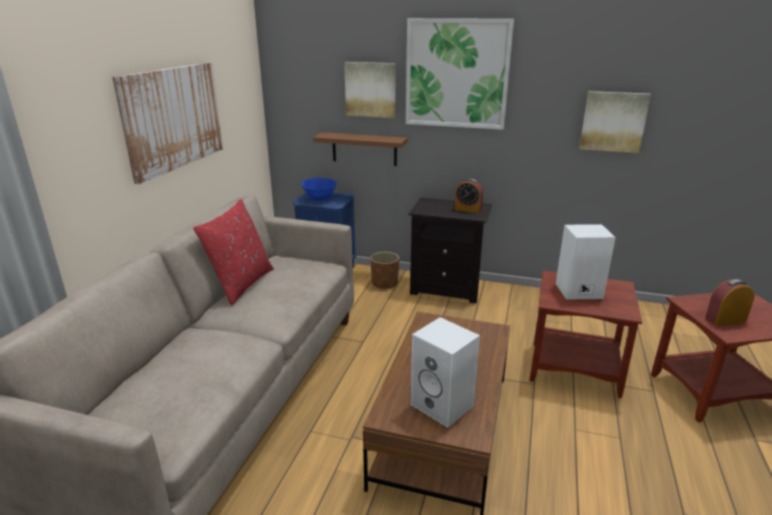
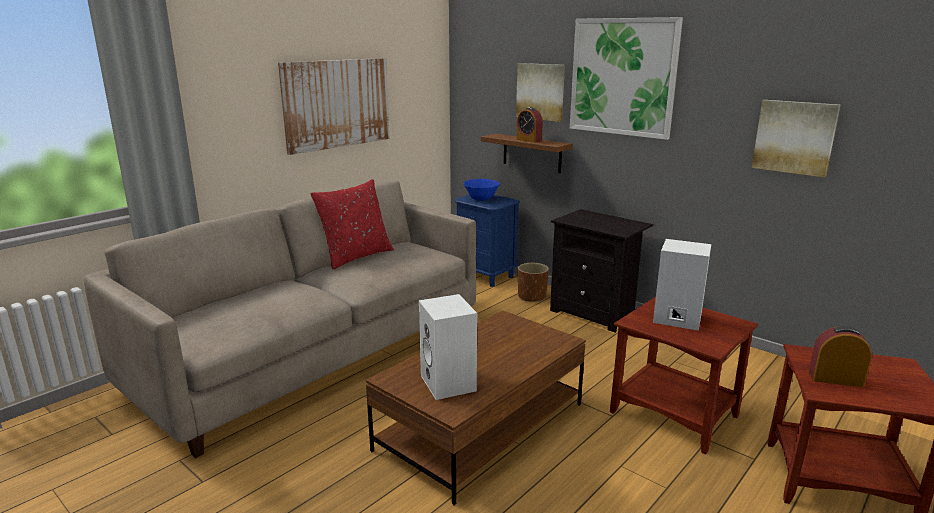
camera: 25 degrees right, 5 degrees down
(468, 209) = (618, 225): alarm clock -> alarm clock (529, 140)

